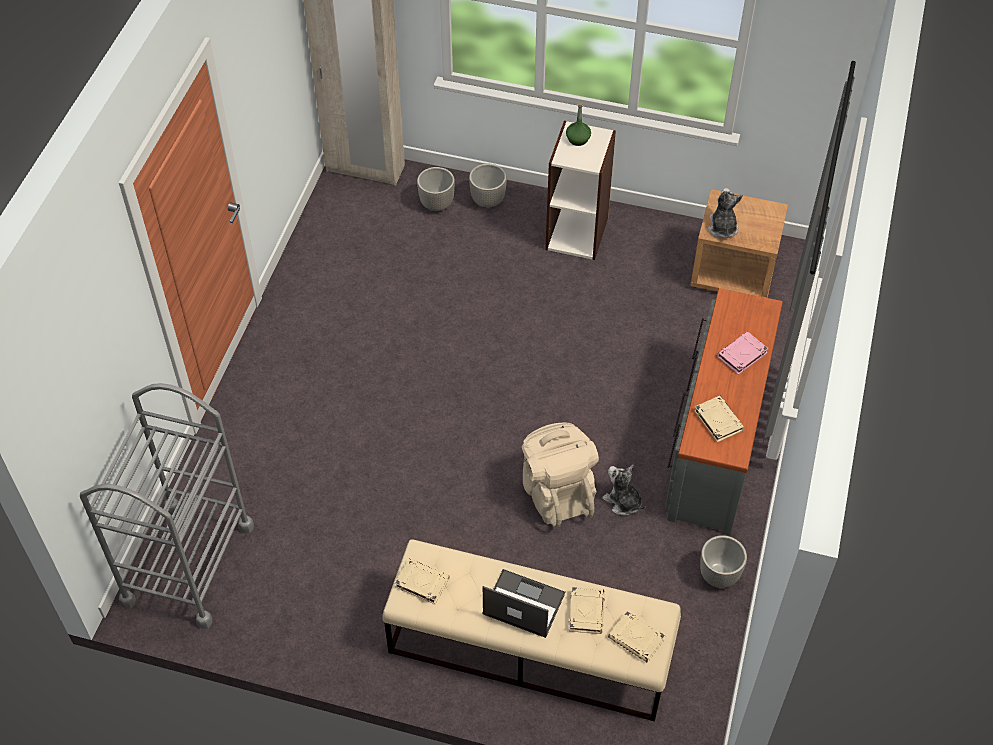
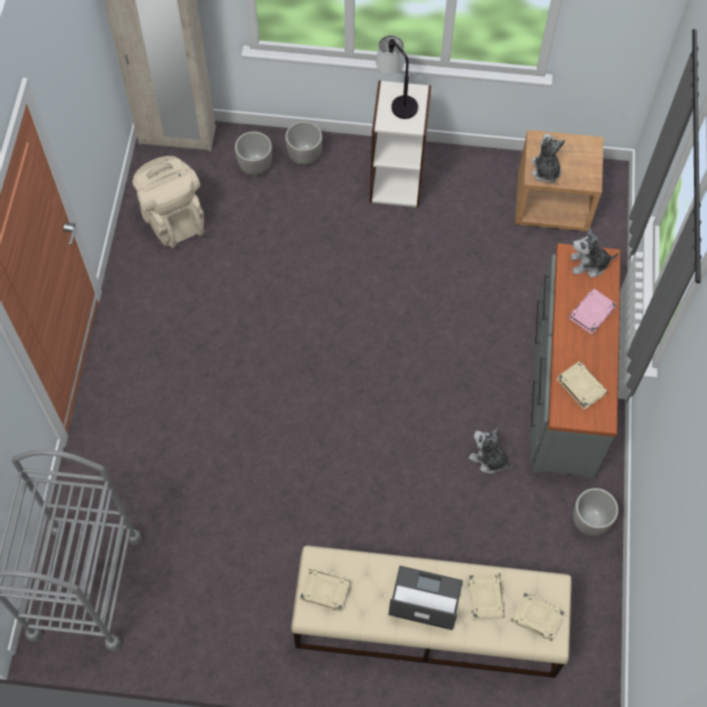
camera: 10 degrees left, 10 degrees up
(557, 492) = (425, 458): beige backpack -> beige backpack (173, 218)
(578, 139) = (396, 100): green bottle -> table lamp
(747, 310) = (589, 264): none -> plush toy

